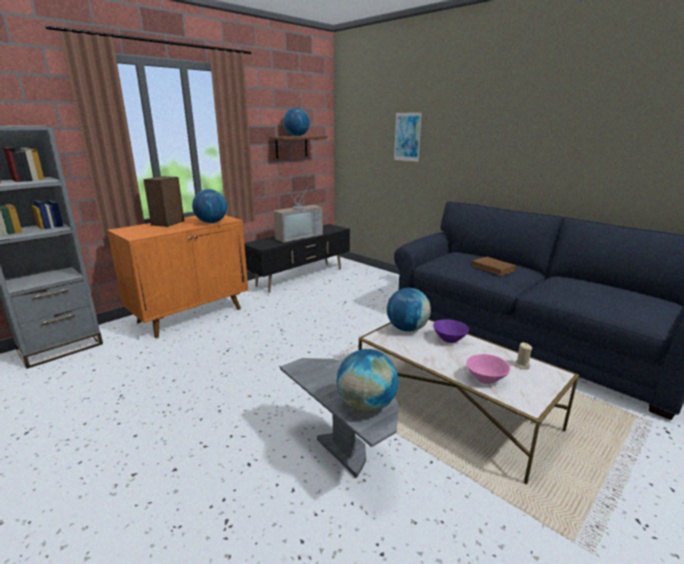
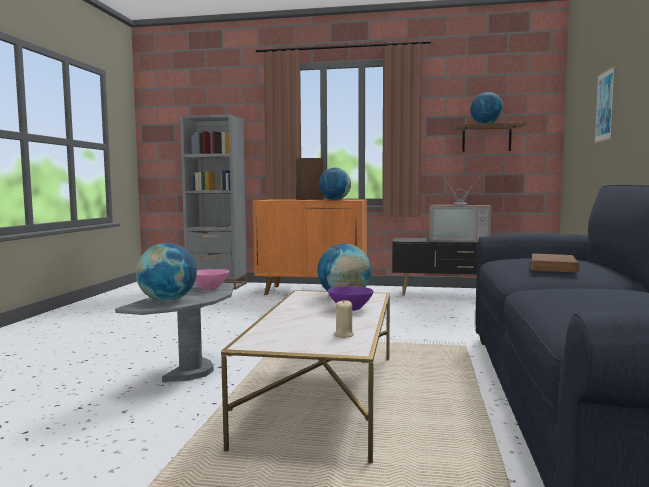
camera: 55 degrees right, 15 degrees down
(485, 379) = (281, 327): pink bowl -> pink bowl (209, 288)

